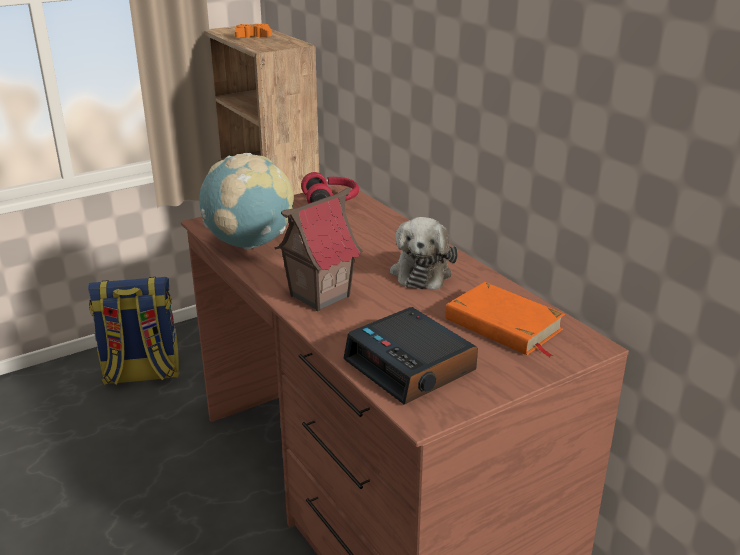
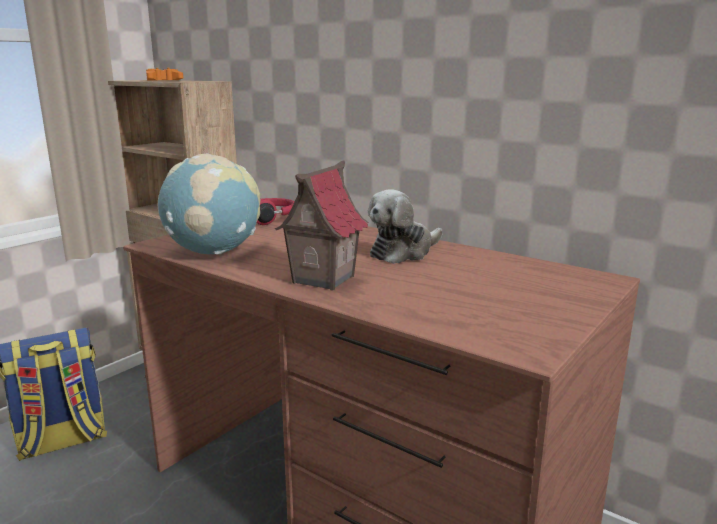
camera: 20 degrees left, 10 degrees down
(411, 366) = (472, 316): alarm clock -> none
(422, 272) = (403, 252): plush toy -> plush toy turned 60 degrees clockwise
(503, 325) = (518, 276): orange book -> none

